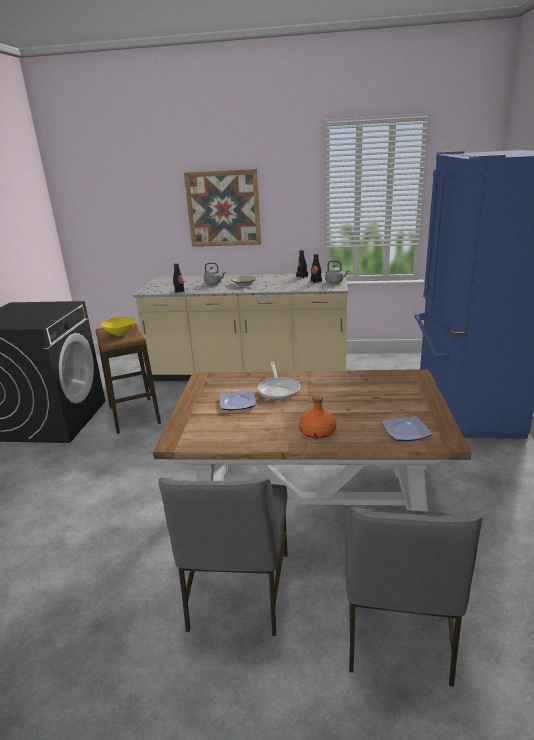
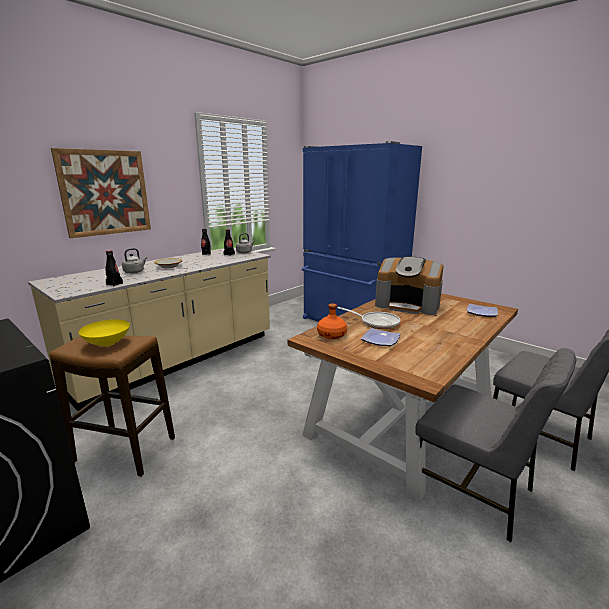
camera: 55 degrees left, 5 degrees down
(317, 432) = (460, 331): orange bottle -> orange bottle (332, 335)
(358, 389) = (408, 305): none -> coffee machine

